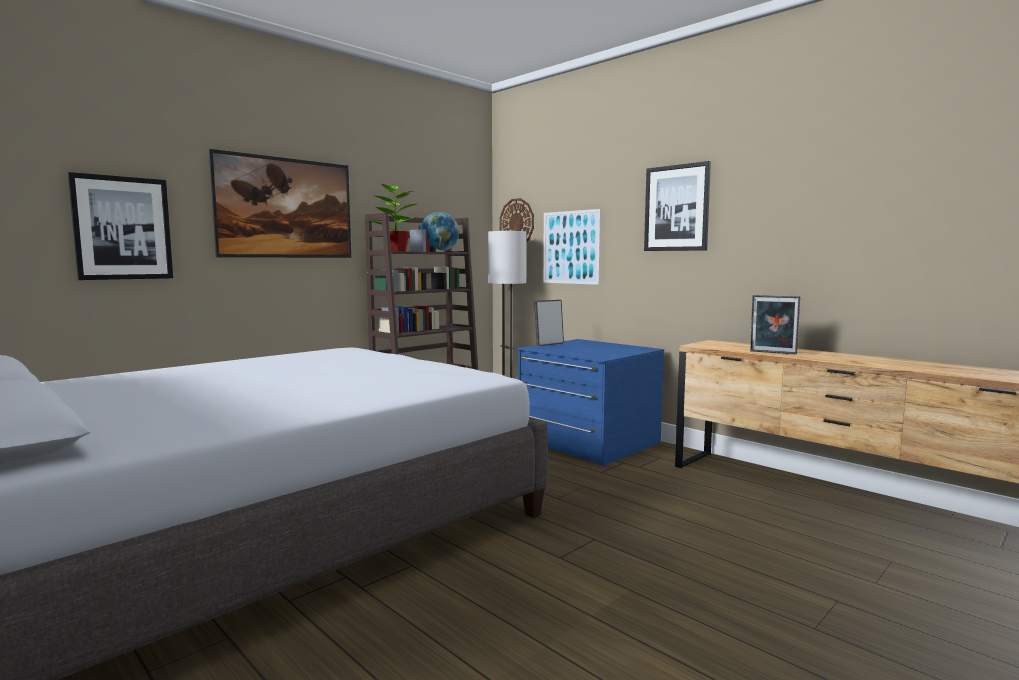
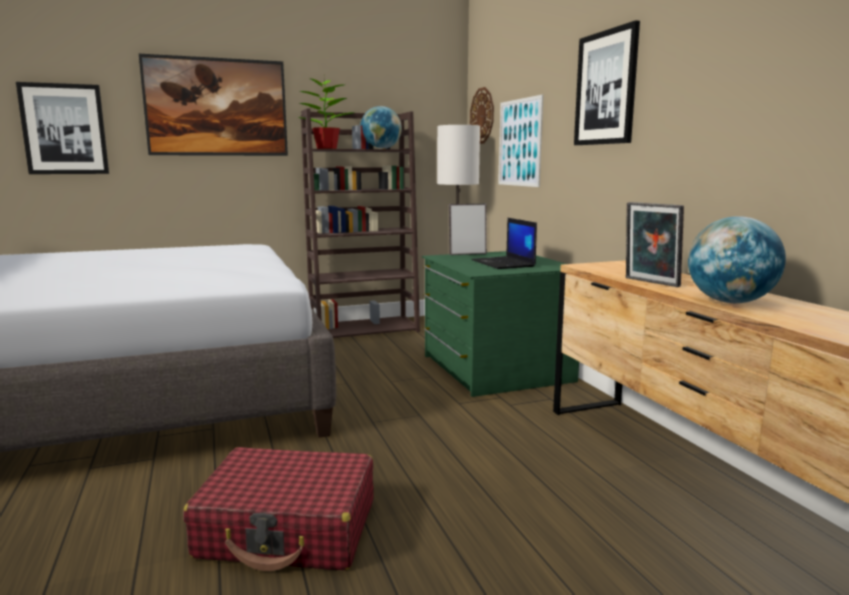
camera: 25 degrees right, 5 degrees up
(587, 442) = (494, 368): blue dresser -> green dresser
(599, 349) = (504, 263): none -> laptop
(619, 586) = (289, 529): none -> red suitcase
(850, 360) = (730, 302): none -> globe

